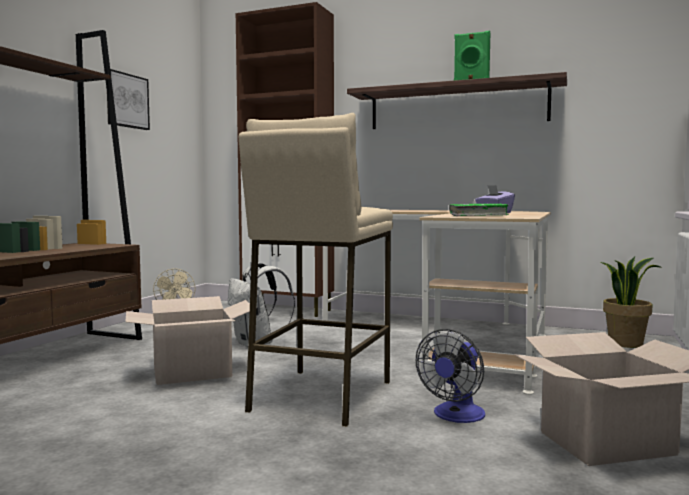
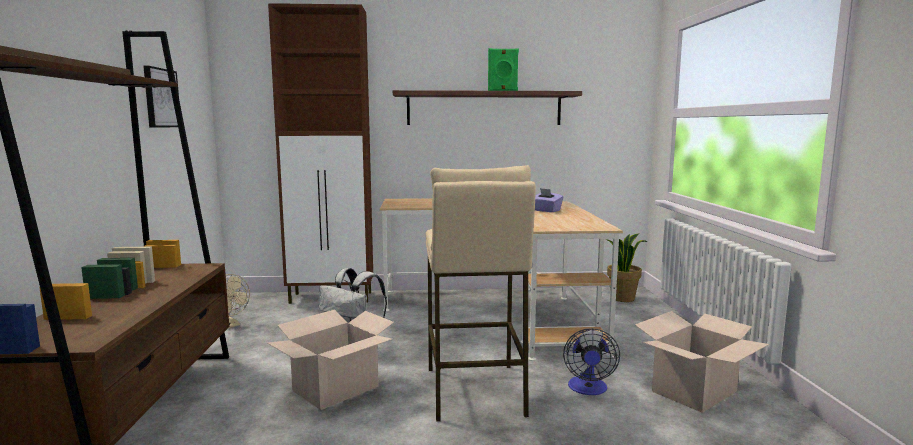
camera: 25 degrees left, 5 degrees up
(478, 215) = (563, 224): green book -> none

